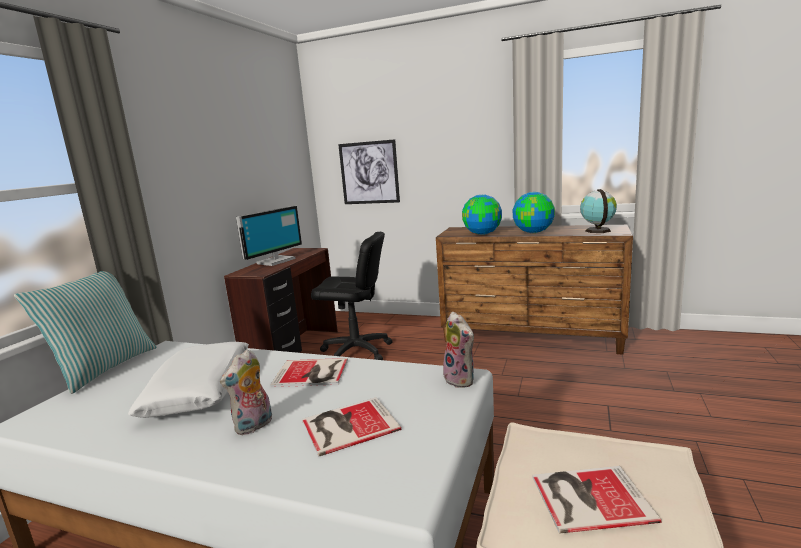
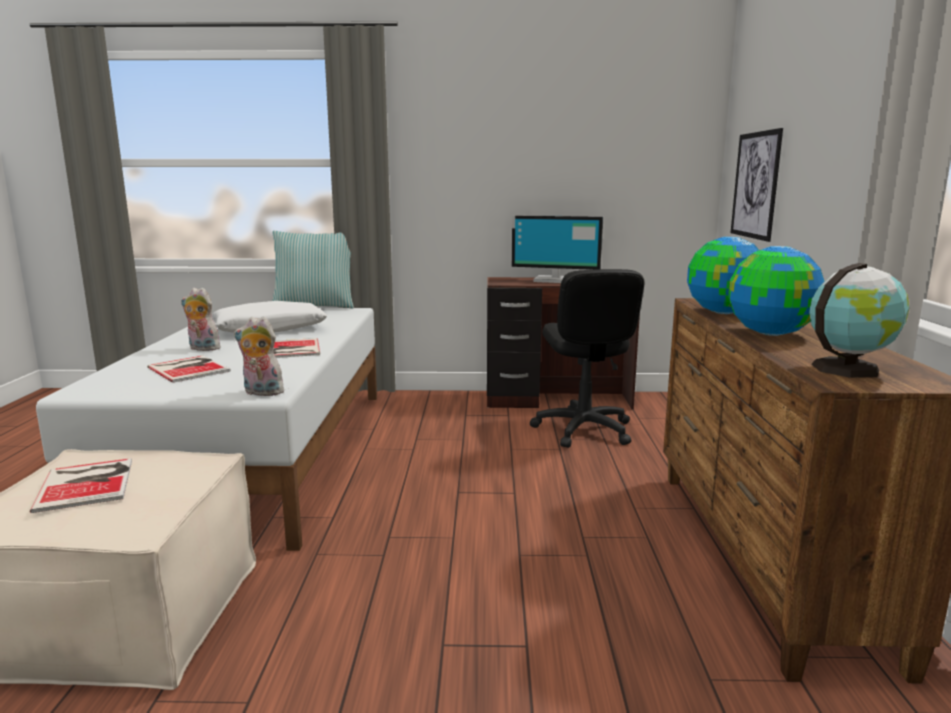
camera: 70 degrees right, 0 degrees up
(461, 380) = (261, 393): plush toy -> plush toy turned 60 degrees clockwise

